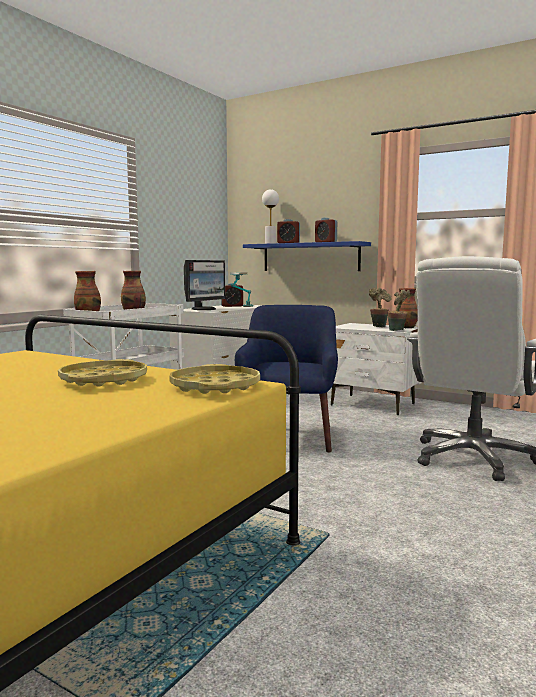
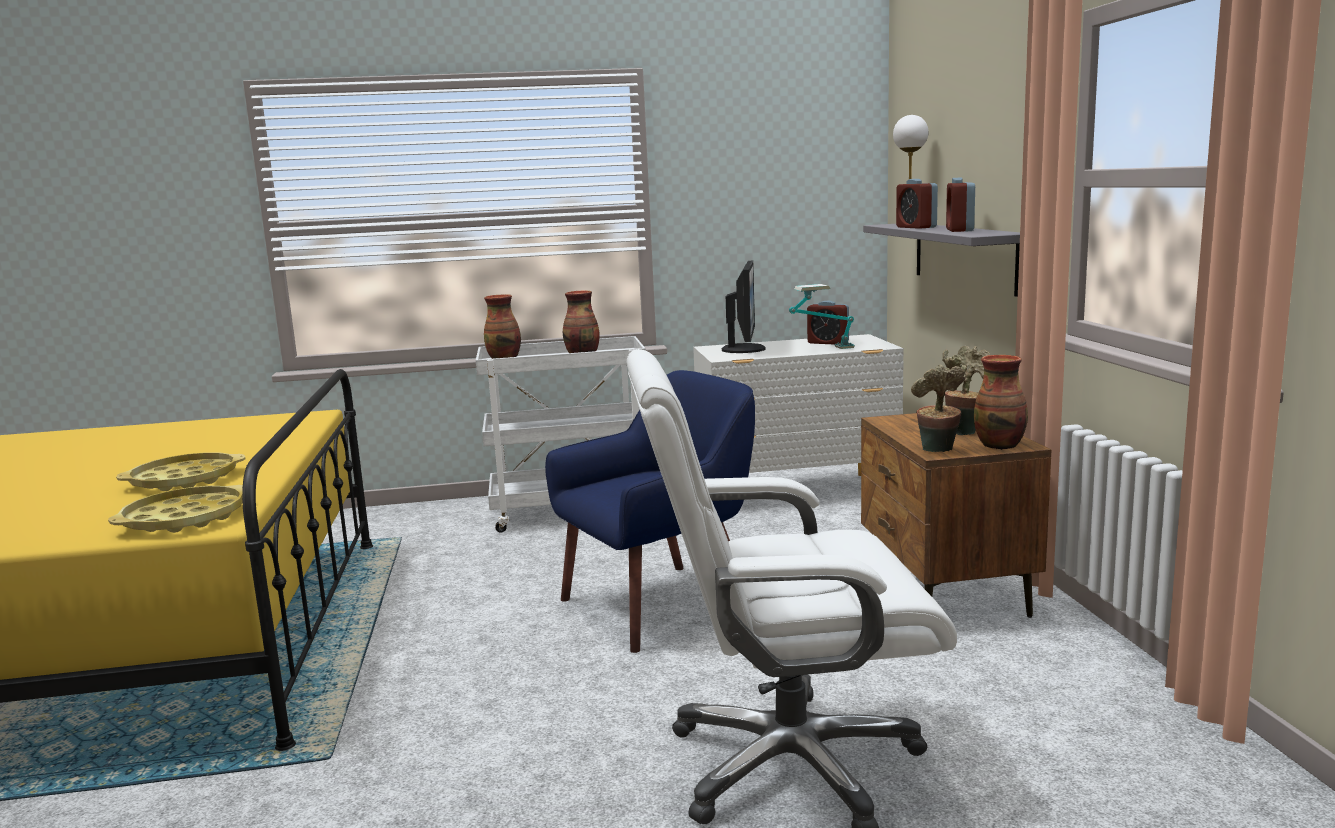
camera: 50 degrees right, 5 degrees up
(204, 309) = (745, 349): monitor -> monitor turned 75 degrees counterclockwise
(310, 257) = (963, 256): blue shelf -> grey shelf
(373, 404) = (944, 592): white nightstand -> brown nightstand

